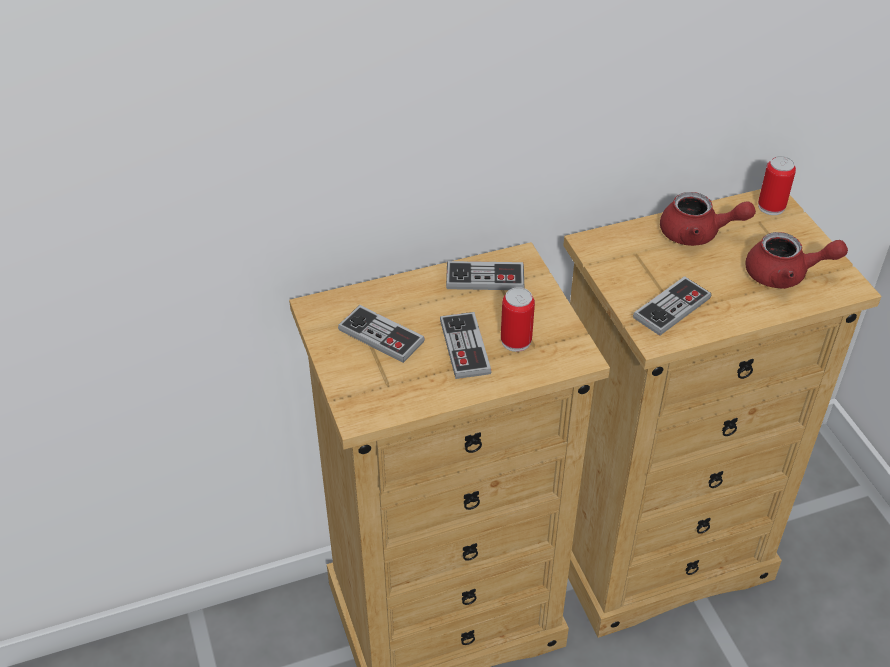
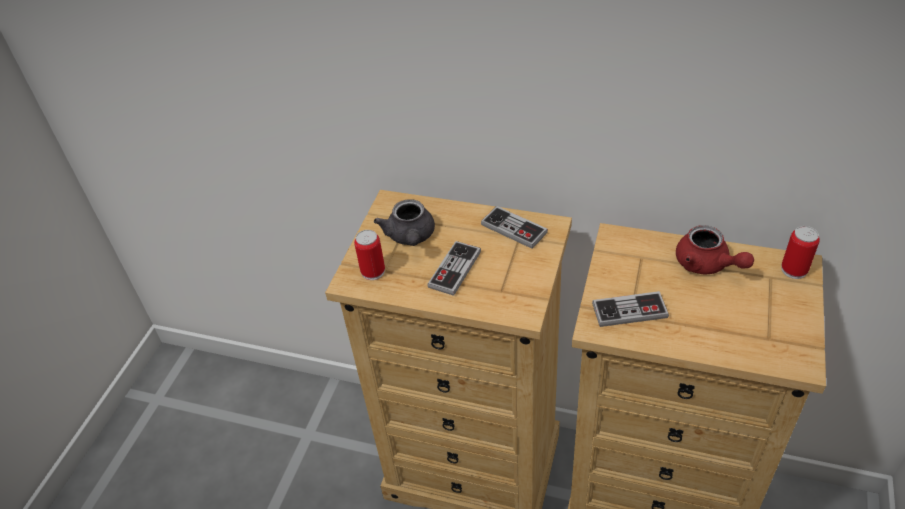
camera: 40 degrees right, 0 degrees up
(381, 336) = (410, 237): game controller -> grey teapot
(516, 341) = (492, 281): can -> can (373, 271)
(785, 275) = (751, 328): red teapot -> none

